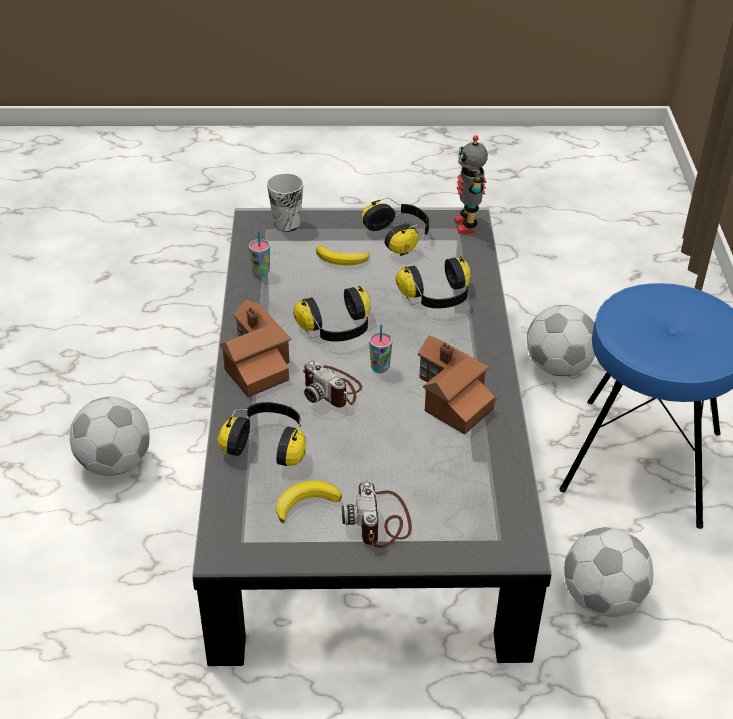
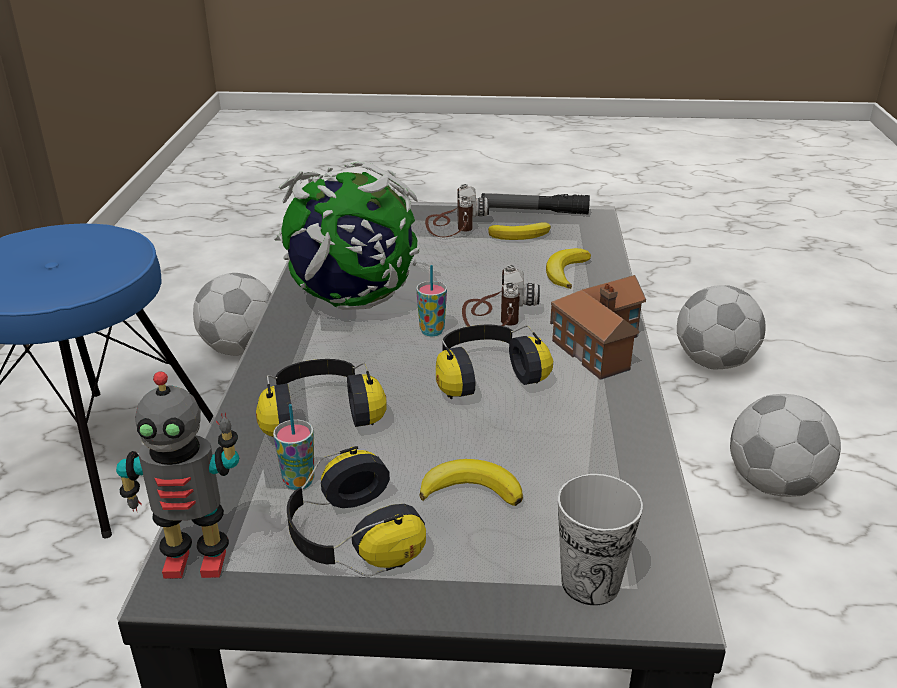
camera: 175 degrees left, 10 degrees down
(261, 273) = (620, 470): cup -> cup (298, 481)
(268, 444) = (565, 272): headphones -> banana
(289, 554) = (534, 211): none -> flashlight
(332, 389) = (495, 313): camera -> camera turned 45 degrees clockwise
(450, 398) = (352, 301): toy house -> globe
(467, 225) = (196, 560): toy robot -> toy robot turned 90 degrees clockwise
(557, 366) = (114, 597): football -> football (715, 362)

